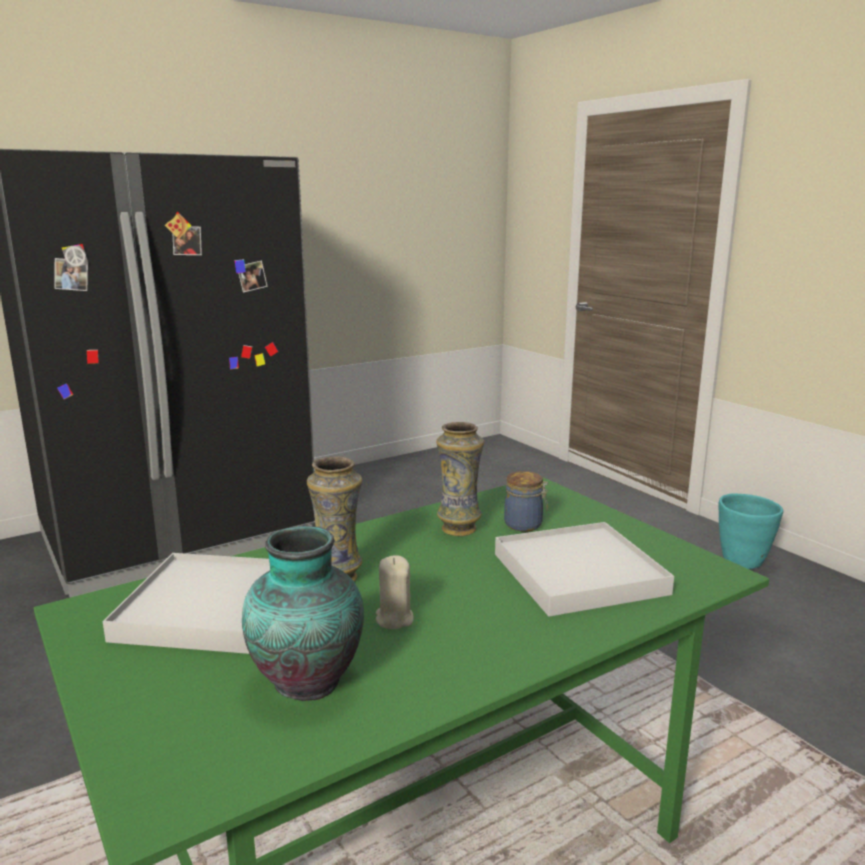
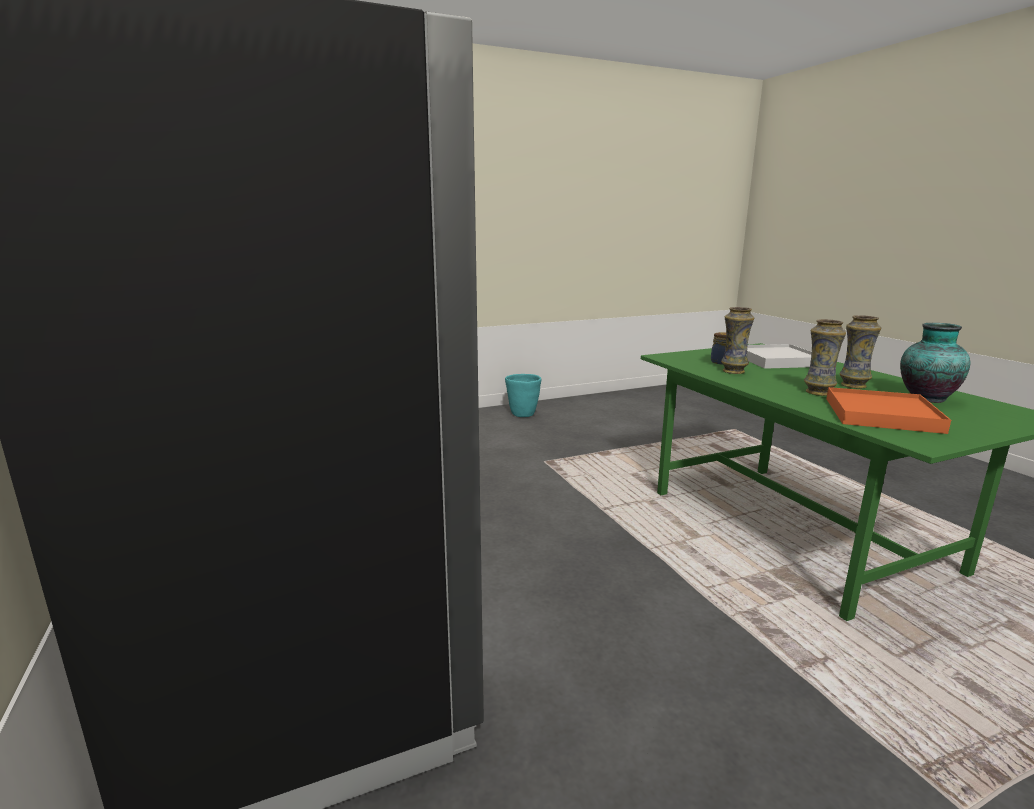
camera: 80 degrees left, 0 degrees up
(210, 608) = (881, 415): white tray -> orange tray
(394, 619) = (852, 385): beige candle -> vase

